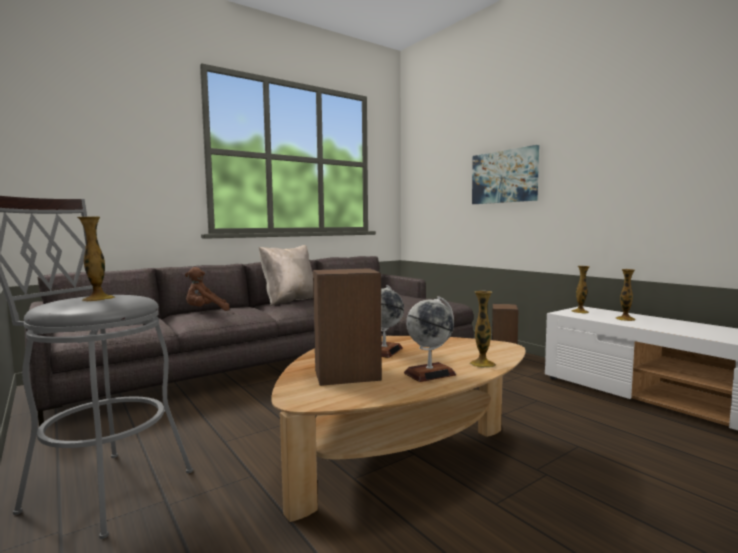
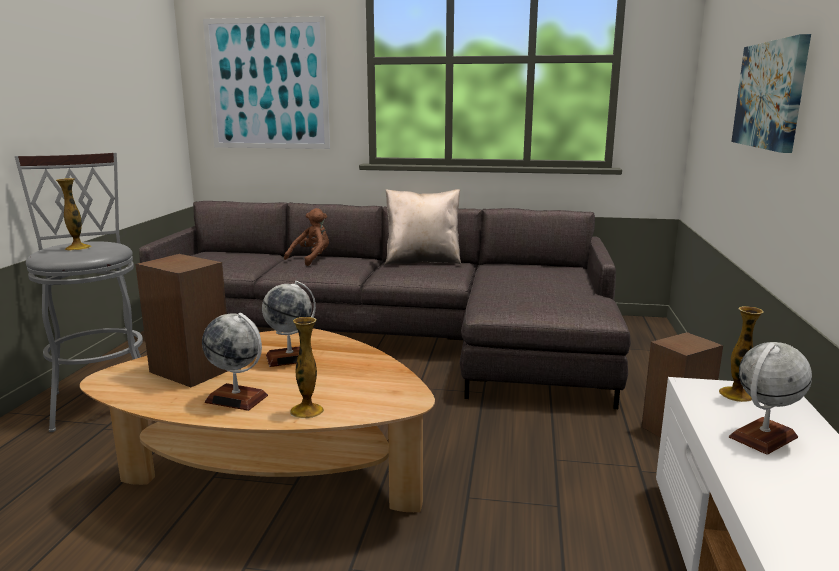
camera: 45 degrees right, 10 degrees up
(106, 162) = (267, 84): none -> picture
(205, 311) = (311, 259): brown plush toy -> brown plush toy turned 105 degrees clockwise
(625, 319) = (763, 437): vase -> globe

